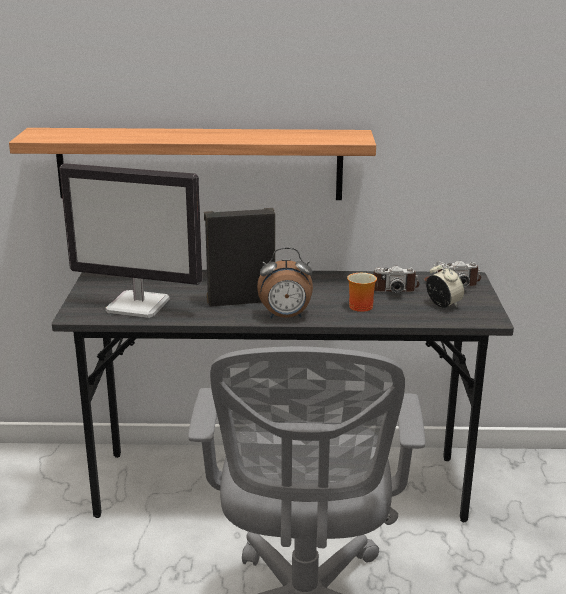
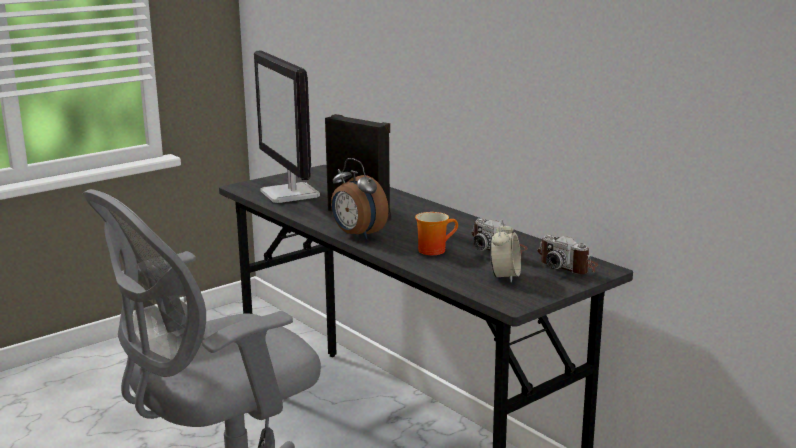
camera: 50 degrees right, 5 degrees down
(199, 164) = (402, 79): shelf -> none

